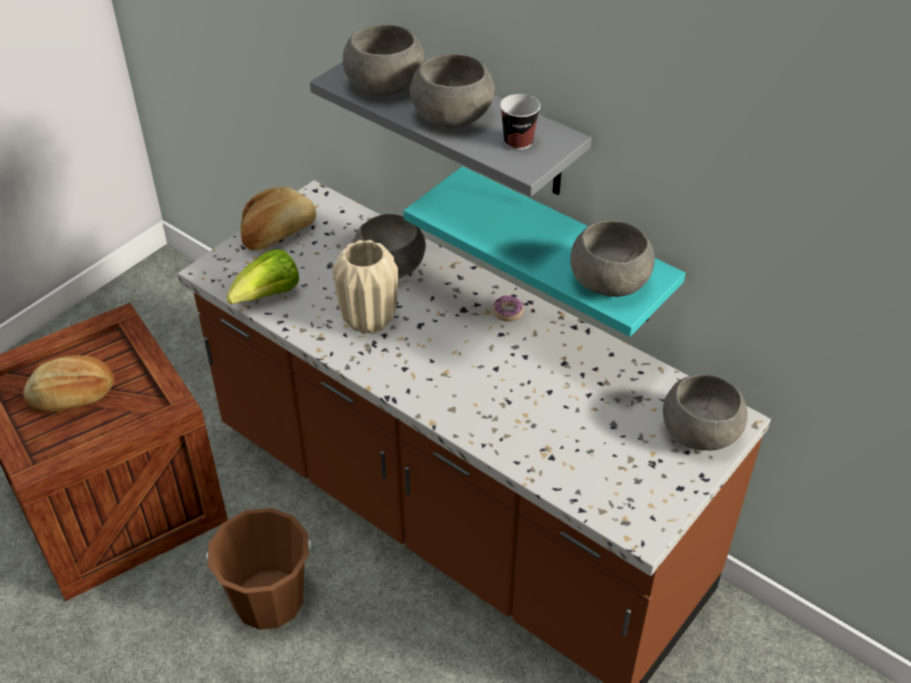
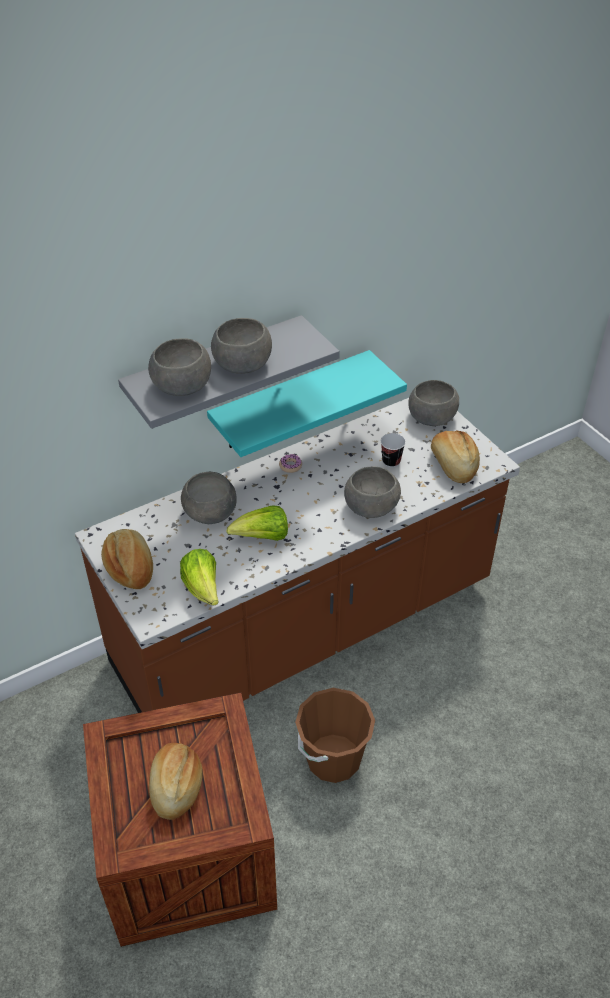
camera: 70 degrees left, 0 degrees up
(368, 321) = (263, 537): beige vase -> lettuce
(518, 142) = (290, 344): cup -> cup (391, 461)
(606, 479) = (452, 465): none -> bread
(610, 281) = (363, 380): grey bowl -> grey bowl (371, 505)

